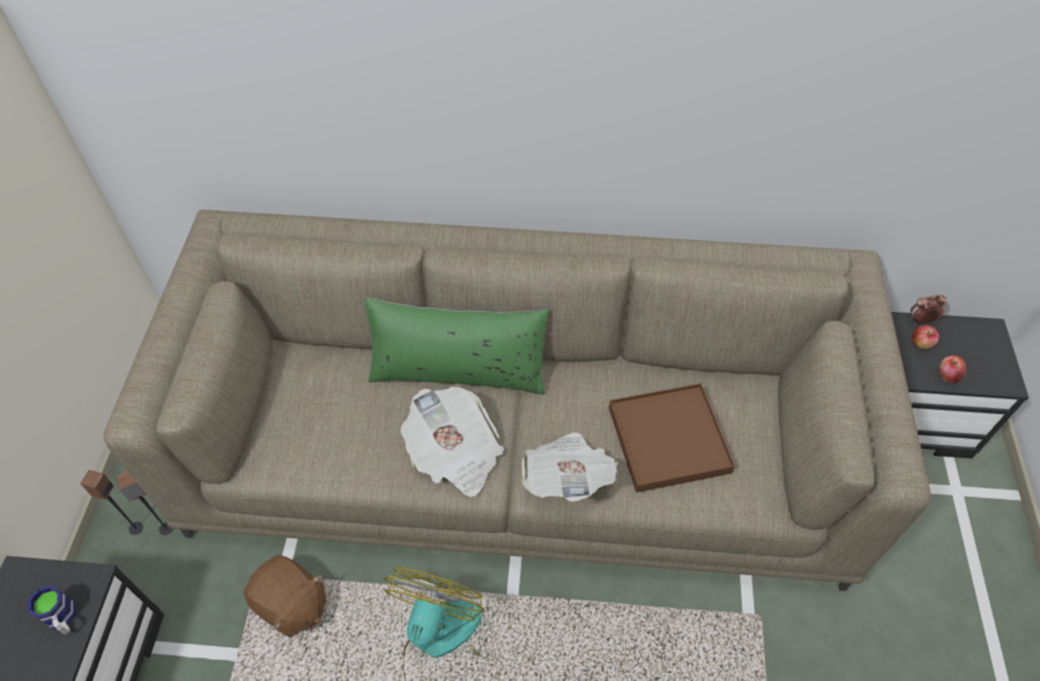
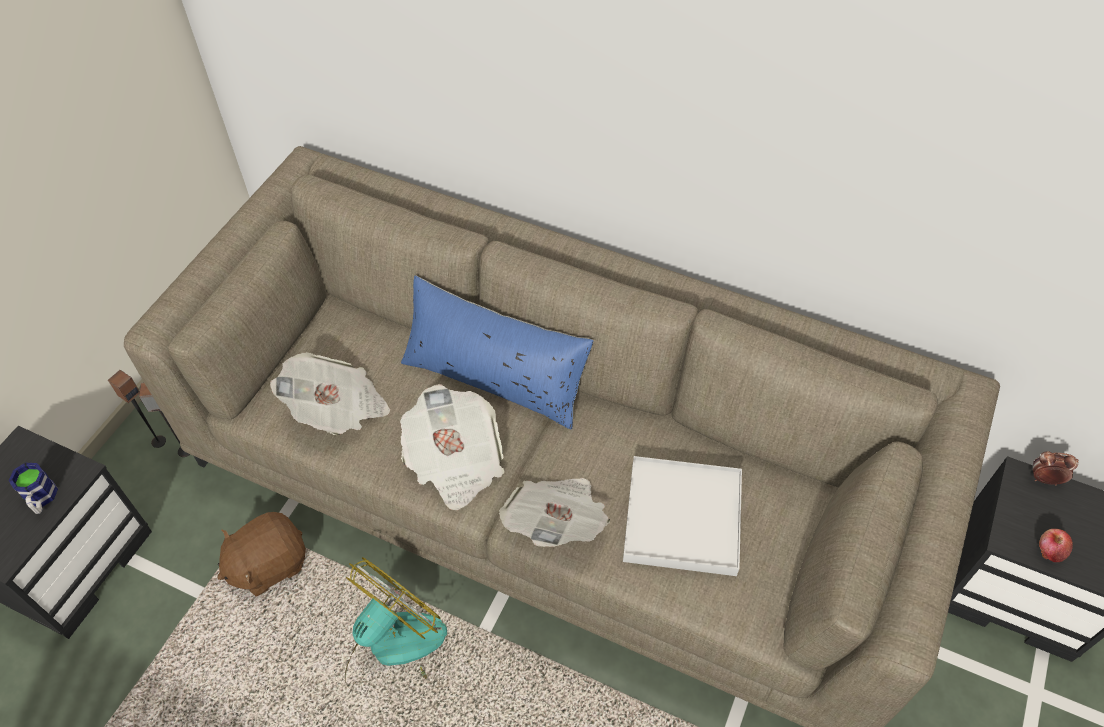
camera: 20 degrees right, 0 degrees up
(291, 605) = (268, 564): brown plush toy -> brown plush toy turned 90 degrees clockwise
(328, 440) = (337, 409): none -> newspaper
(458, 369) = (494, 377): green pillow -> blue pillow
(669, 440) = (683, 518): brown tray -> white tray
(921, 343) = (1033, 505): apple -> none

